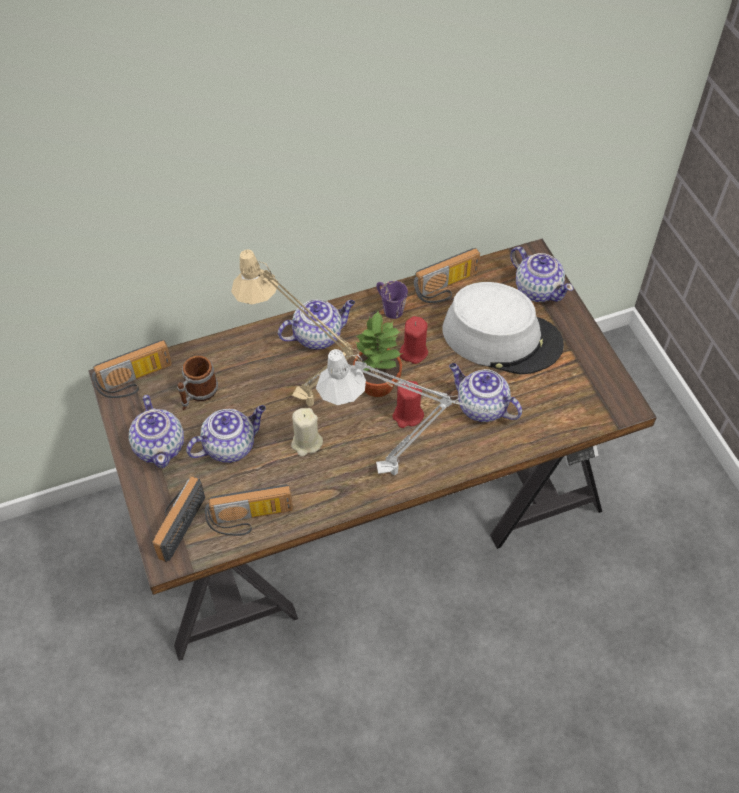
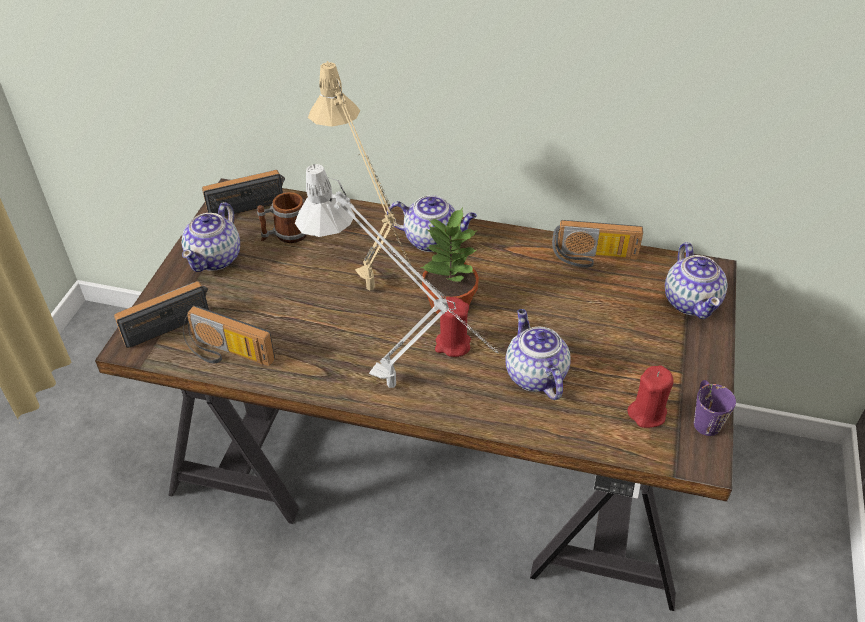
camera: 35 degrees right, 10 degrees down
(136, 381) = (247, 202): radio -> radio turned 150 degrees clockwise
(230, 445) = (271, 287): teapot -> none
(306, 443) = (337, 319): beige candle -> none
(389, 307) = (520, 248): purple mug -> purple mug (703, 418)
(413, 352) = (510, 295): red candle -> red candle (647, 413)
(502, 337) = (613, 325): grey hat -> none

